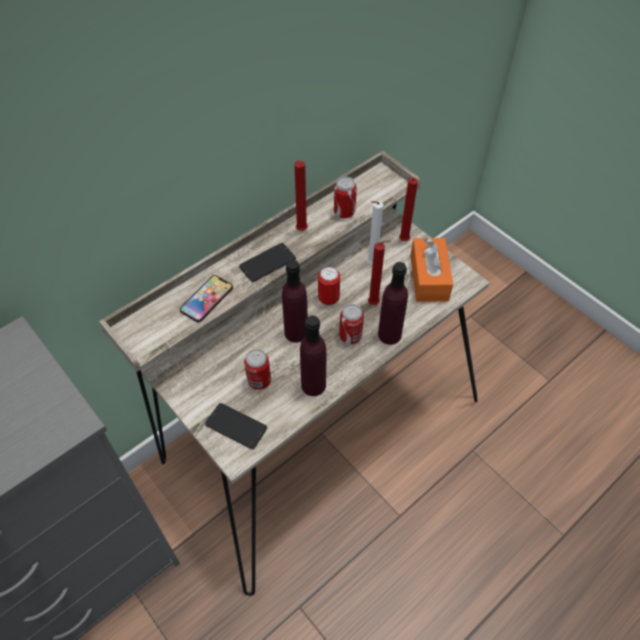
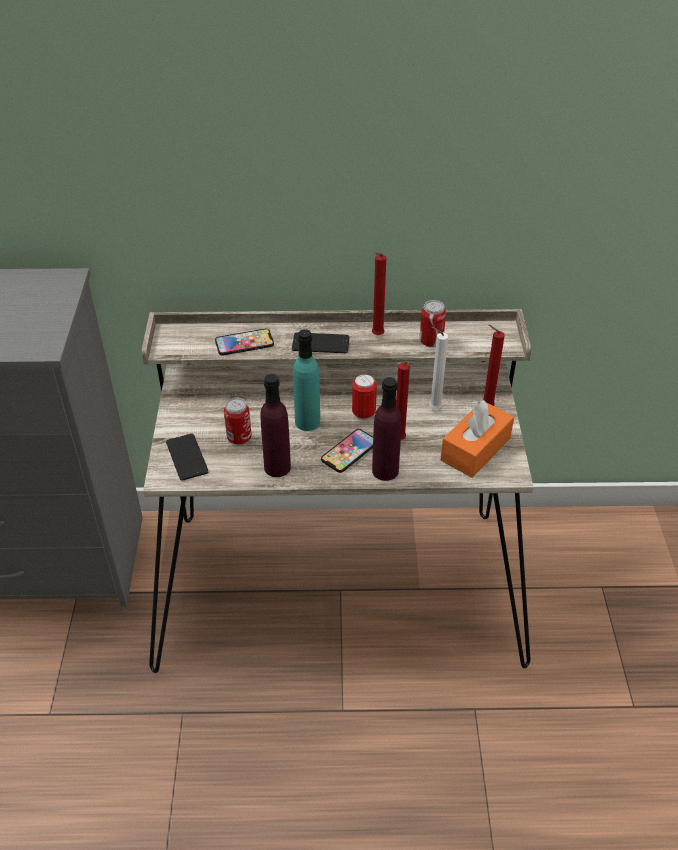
camera: 40 degrees right, 10 degrees down
(296, 332) = (307, 422): purple bottle -> turquoise bottle
(350, 336) = (349, 451): can -> phone

